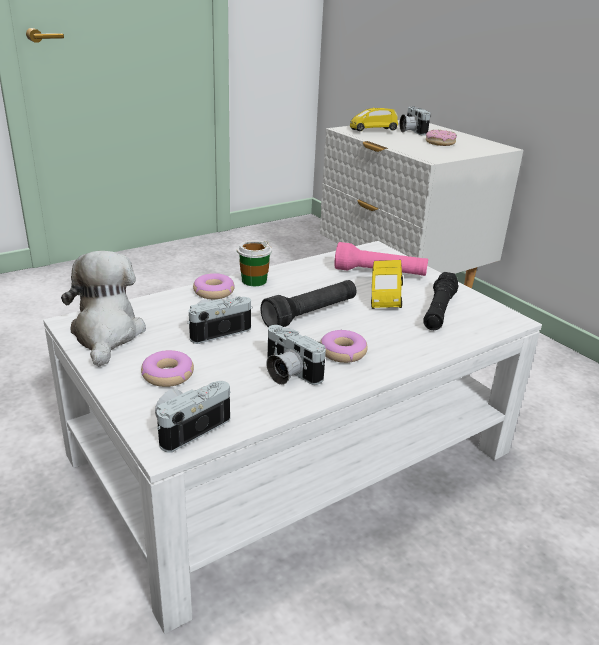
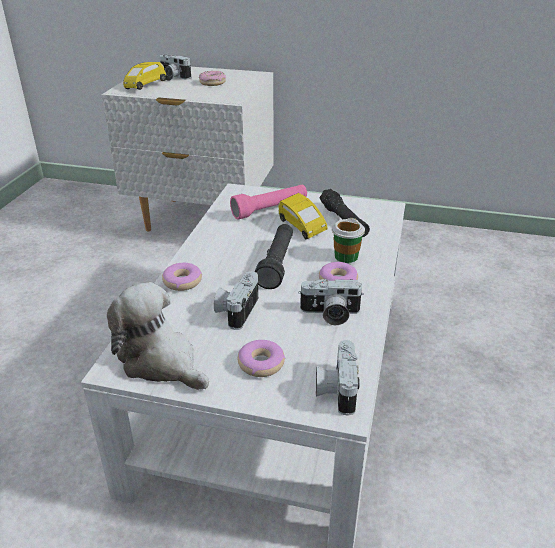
camera: 40 degrees left, 5 degrees up
(254, 281) = (196, 257): cup -> cup (346, 256)

